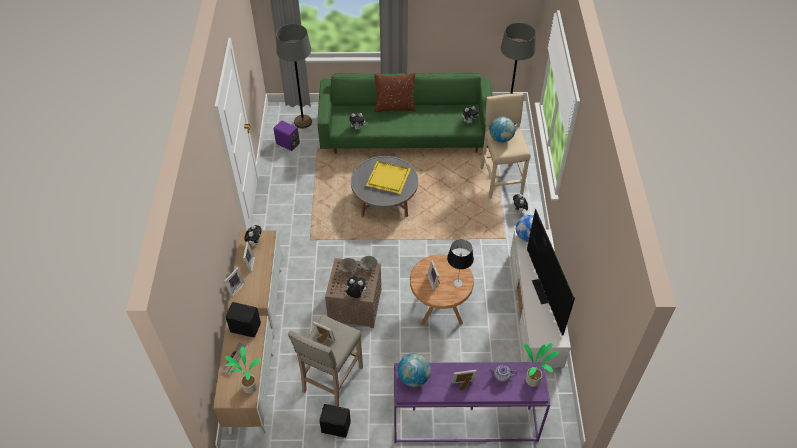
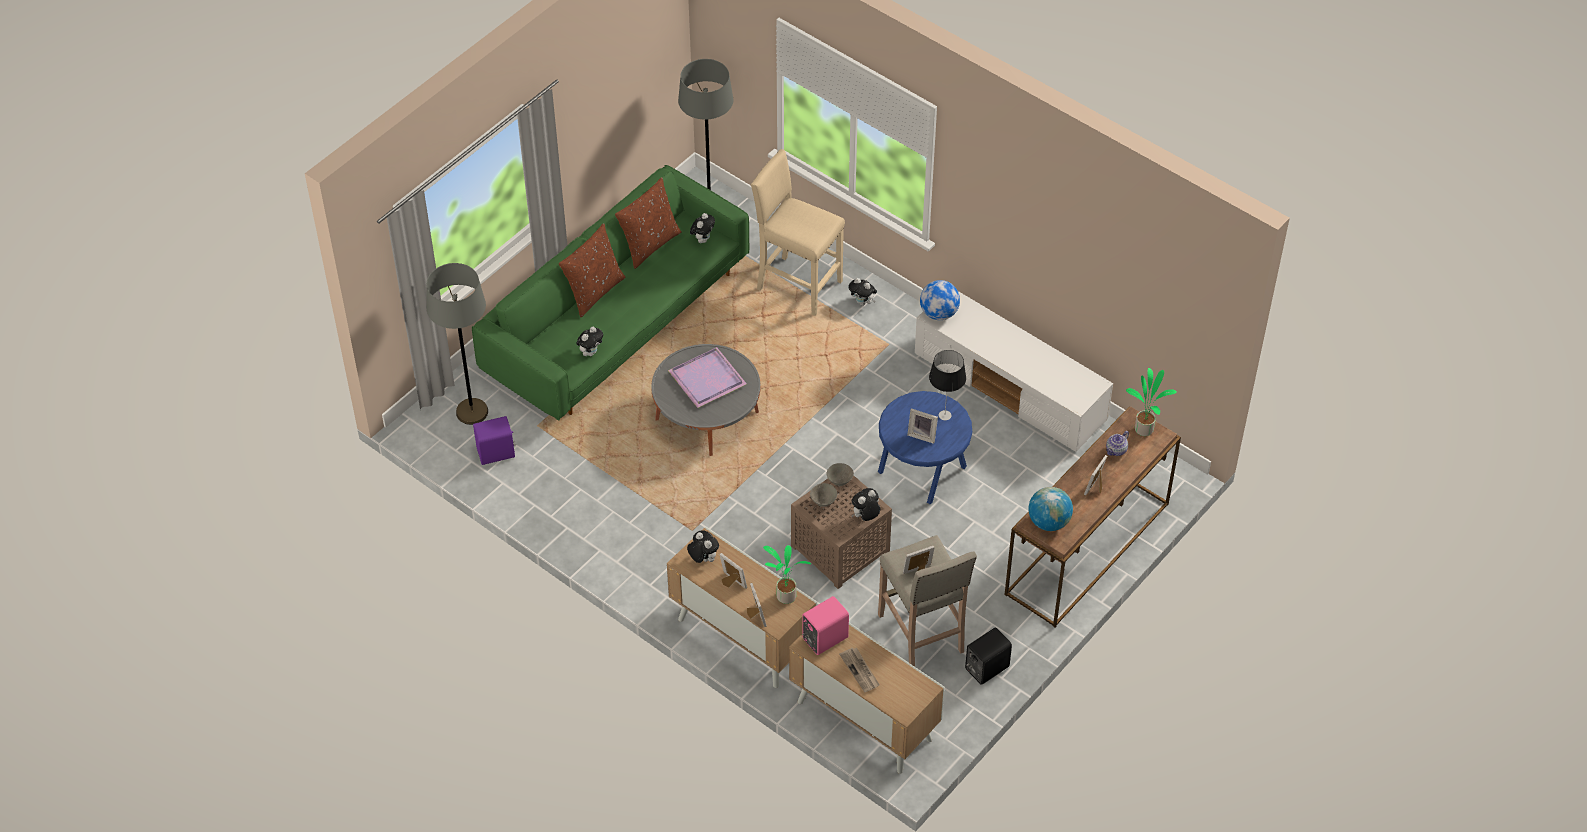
camera: 50 degrees left, 0 degrees up
(245, 327) = (823, 638): black speaker -> pink speaker
(249, 386) = (910, 679): potted plant -> potted plant (784, 596)
(388, 177) = (705, 378): yellow tray -> purple tray
(440, 307) = (923, 471): brown side table -> blue side table
(444, 106) = (649, 244): none -> brown pillow
(464, 422) = (1087, 550): purple console table -> brown console table
(501, 138) = (793, 225): globe -> none
(544, 291) = (1024, 352): television -> none

